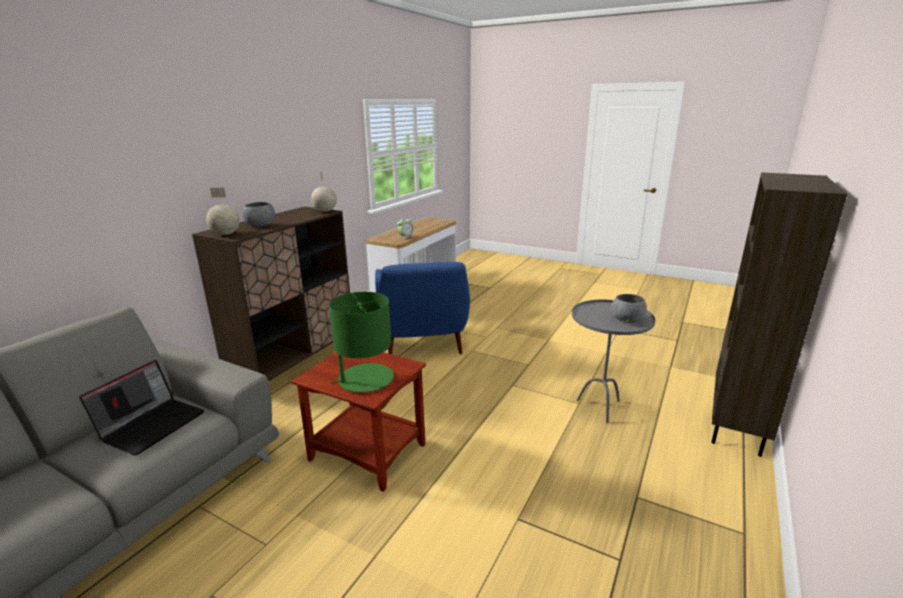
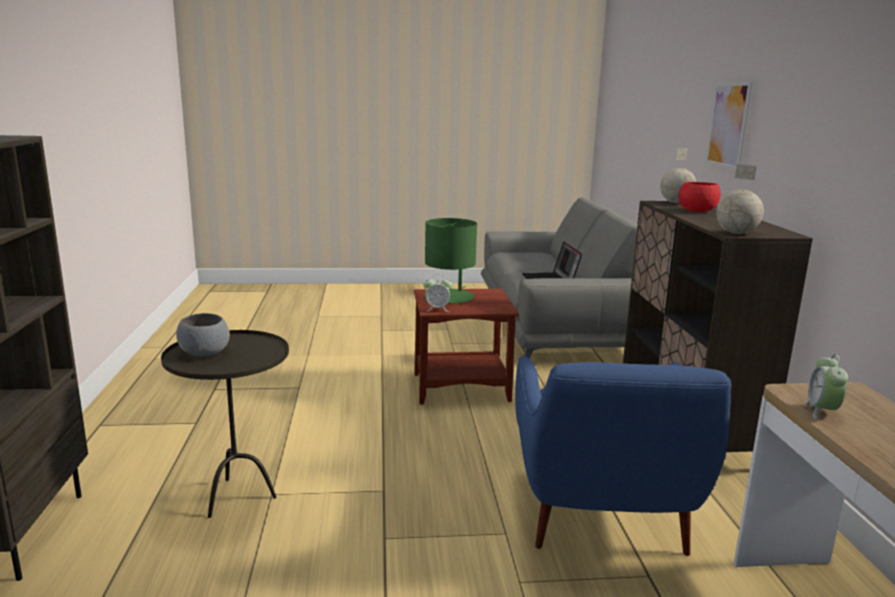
camera: 145 degrees right, 5 degrees down
(175, 165) = (728, 125): none -> picture
(260, 225) = (697, 211): grey bowl -> red bowl
(402, 365) = (437, 309): none -> alarm clock
(423, 344) = (601, 516): blue armchair -> blue armchair turned 135 degrees counterclockwise
(600, 407) = (237, 497): grey side table -> brown side table

